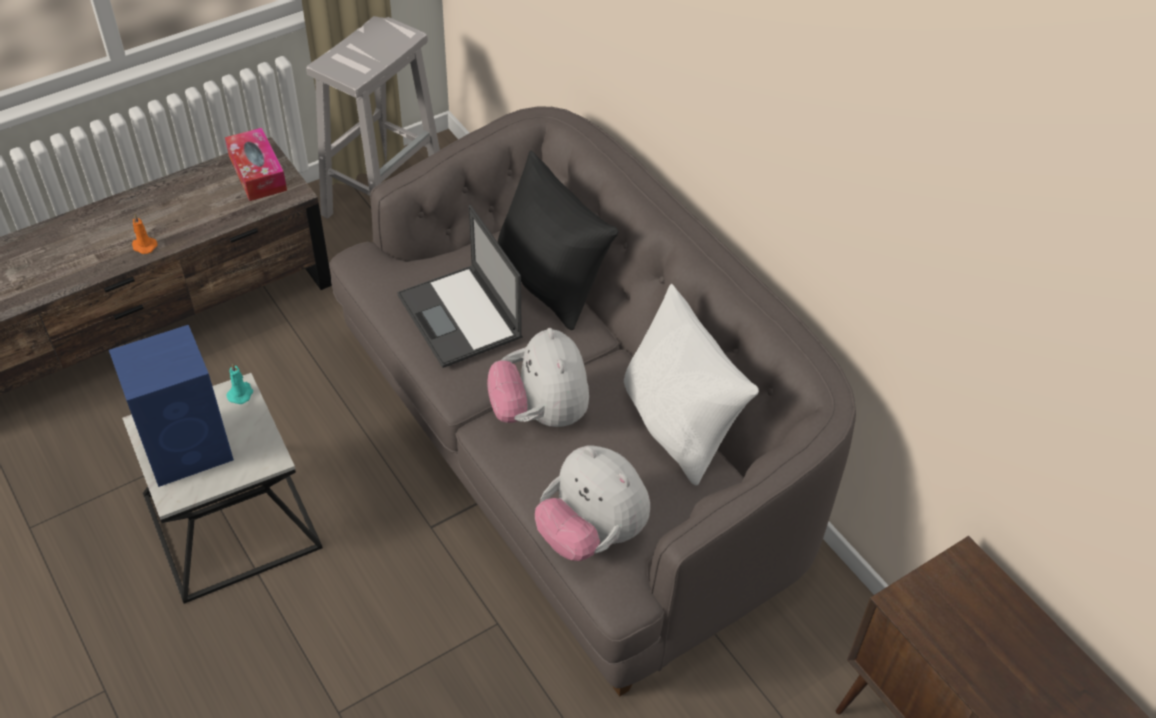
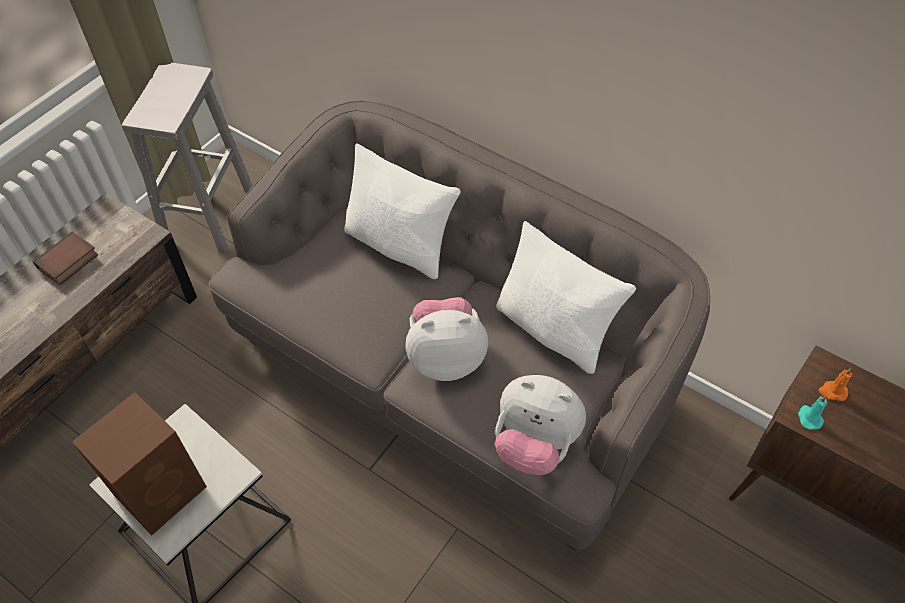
camera: 20 degrees left, 5 degrees up
(144, 246) = (37, 323): orange candle -> orange candle (832, 391)
(189, 448) = (162, 490): blue speaker -> brown speaker
(201, 196) = (68, 263): none -> book
(241, 393) = (185, 425): turquoise candle -> turquoise candle (809, 417)
(257, 173) = (109, 227): tissue box -> none
(460, 317) = (343, 298): laptop -> none
(540, 413) = (445, 357): plush toy -> plush toy turned 120 degrees clockwise
(550, 282) = (400, 245): black pillow -> white pillow

